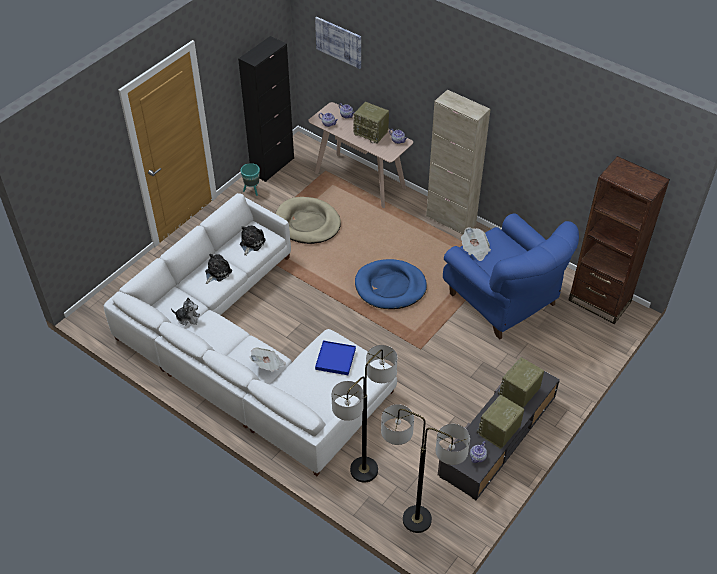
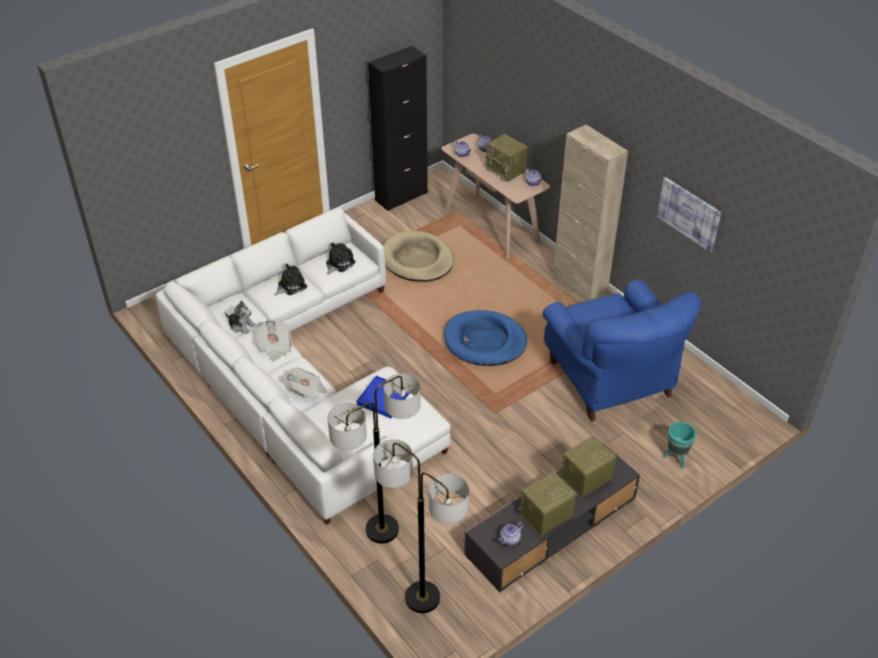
camera: 15 degrees right, 5 degrees down
(252, 190) = (370, 217): turquoise planter -> turquoise planter (676, 458)
(339, 42) = (485, 62): picture -> picture (689, 213)
(475, 250) = (583, 312): newspaper -> newspaper (275, 347)
(599, 301) = (727, 403): brown bookcase -> none

